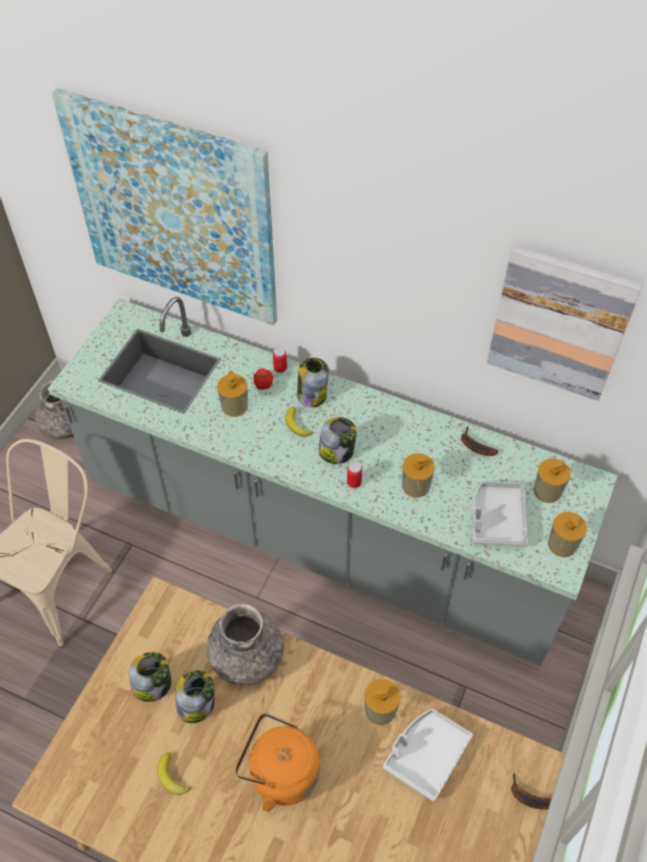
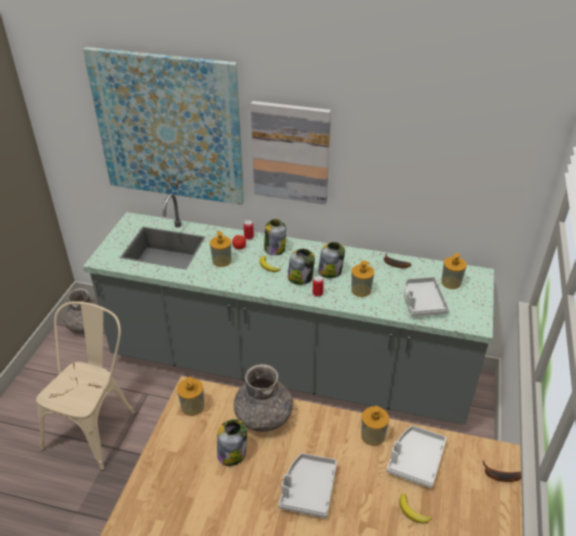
camera: 10 degrees left, 15 degrees down
(153, 684) = (195, 445): jar -> jar (330, 271)
(171, 777) = (223, 506): banana -> banana (412, 512)
(280, 773) = (308, 489): orange kettle -> grey tray
(559, 323) = (444, 152): picture -> picture (291, 153)
(562, 544) = (471, 310): soap dispenser -> soap dispenser (192, 406)

